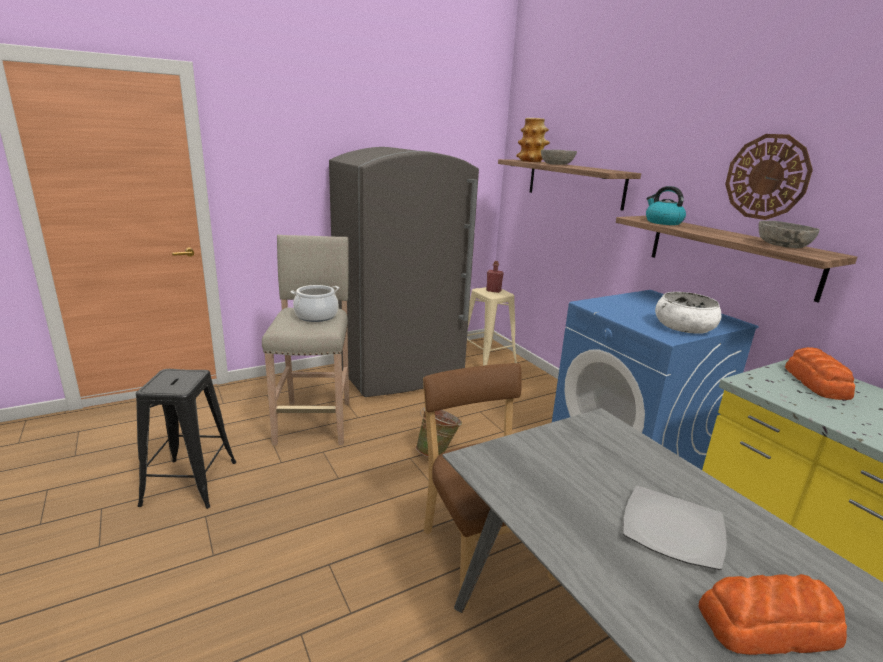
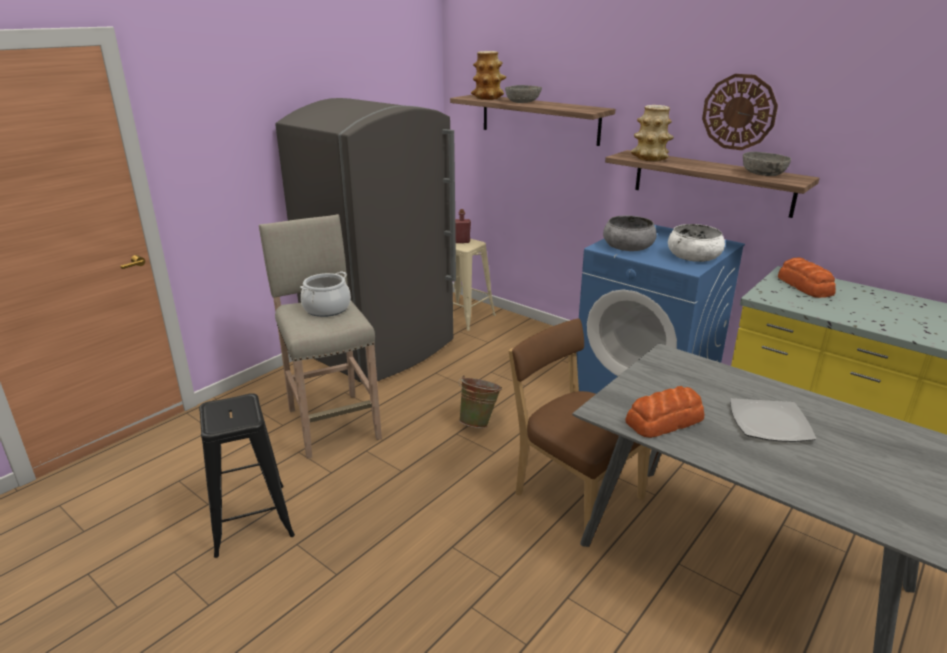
camera: 20 degrees left, 5 degrees up
(617, 307) = (628, 246): none -> grey bowl
(662, 222) = (650, 158): kettle -> vase
(769, 626) = (858, 465): bread -> bread (665, 421)

